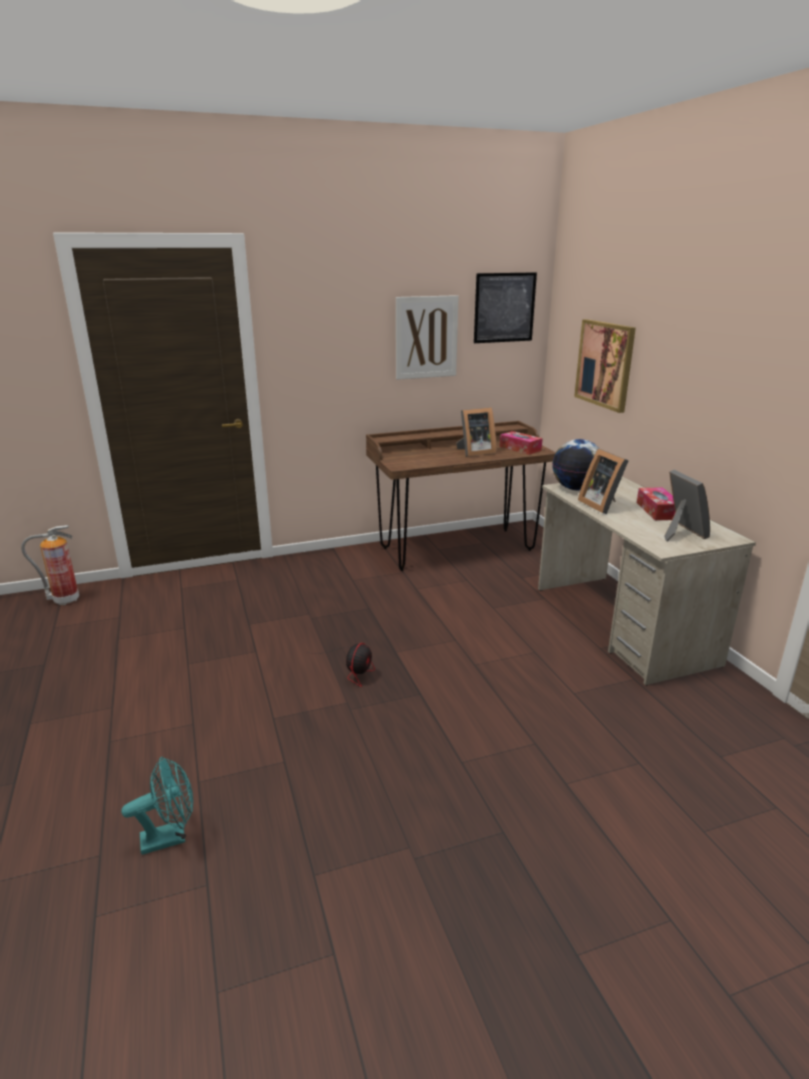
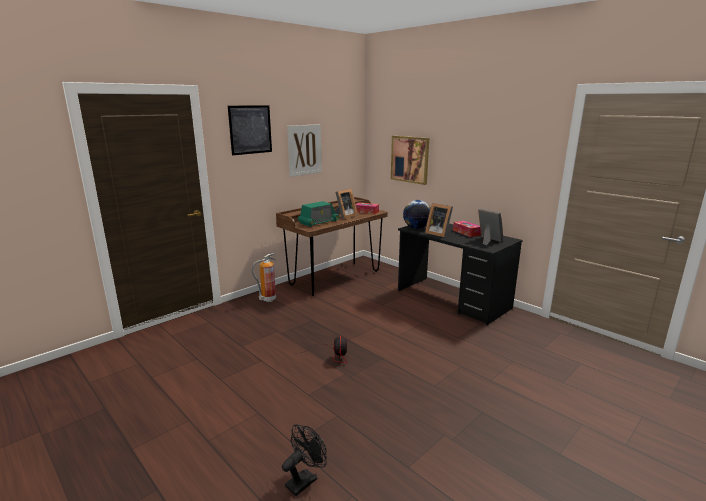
camera: 25 degrees left, 5 degrees down
(65, 600) = (80, 363): fire extinguisher -> fire extinguisher (268, 299)
(171, 837) = (305, 479): turquoise fan -> black fan
(424, 457) = (318, 222): none -> radio
(504, 308) = (343, 131): picture -> picture (250, 129)
(621, 625) = (452, 299): beige desk -> black desk

